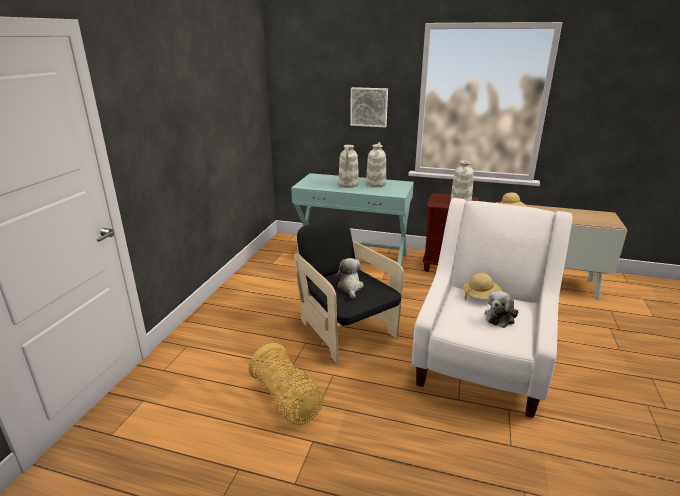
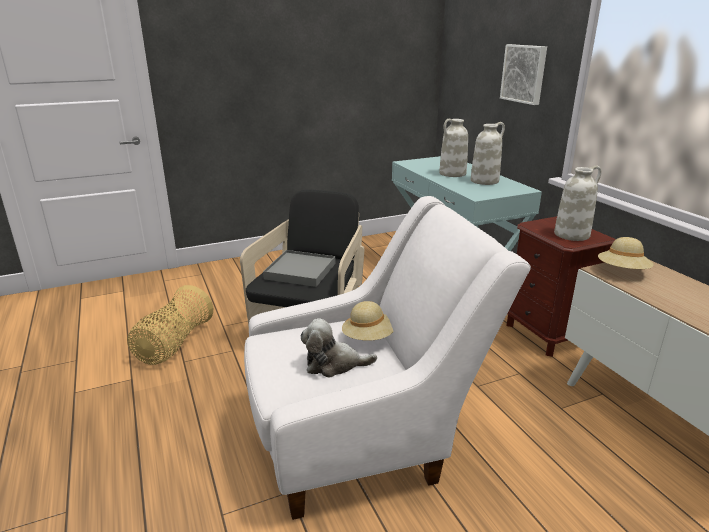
camera: 50 degrees right, 0 degrees up
(350, 287) = (300, 271): plush toy -> grey tray

